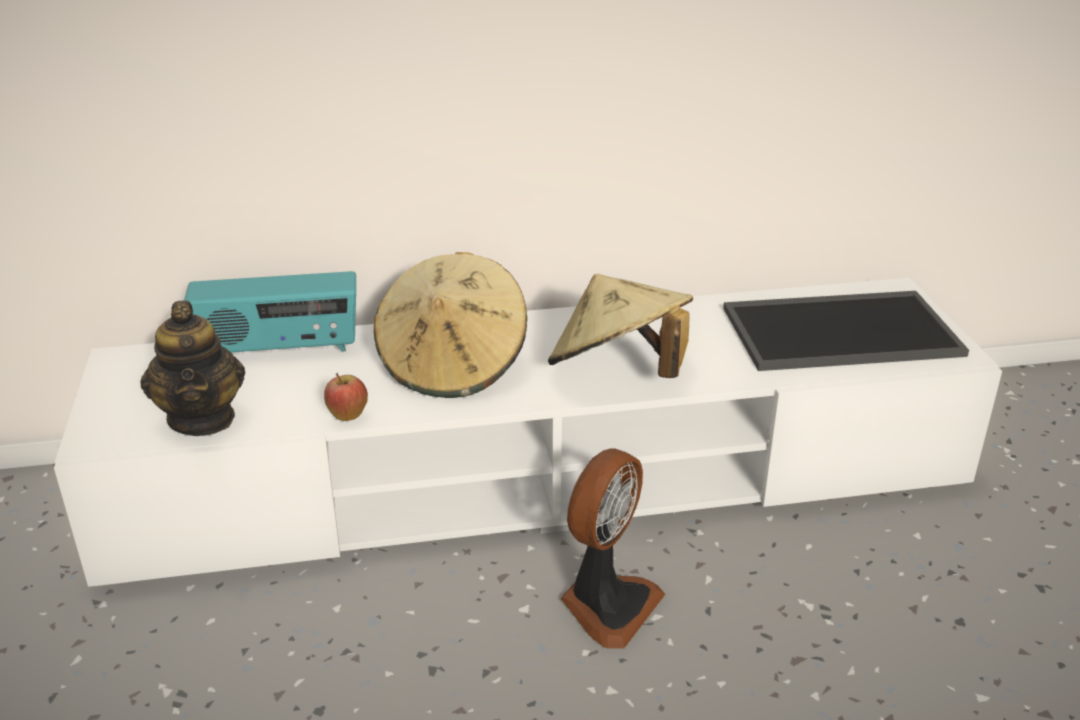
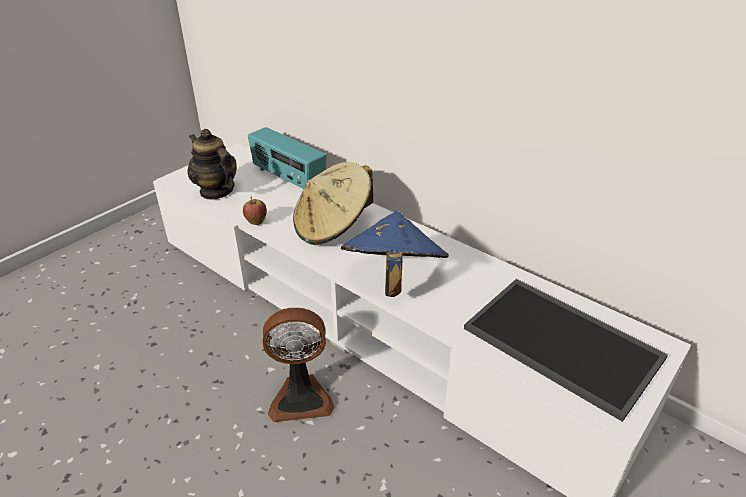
camera: 50 degrees right, 5 degrees up
(202, 418) = (216, 191): teapot -> teapot turned 105 degrees clockwise
(618, 372) = (392, 278): beige hat -> blue hat

